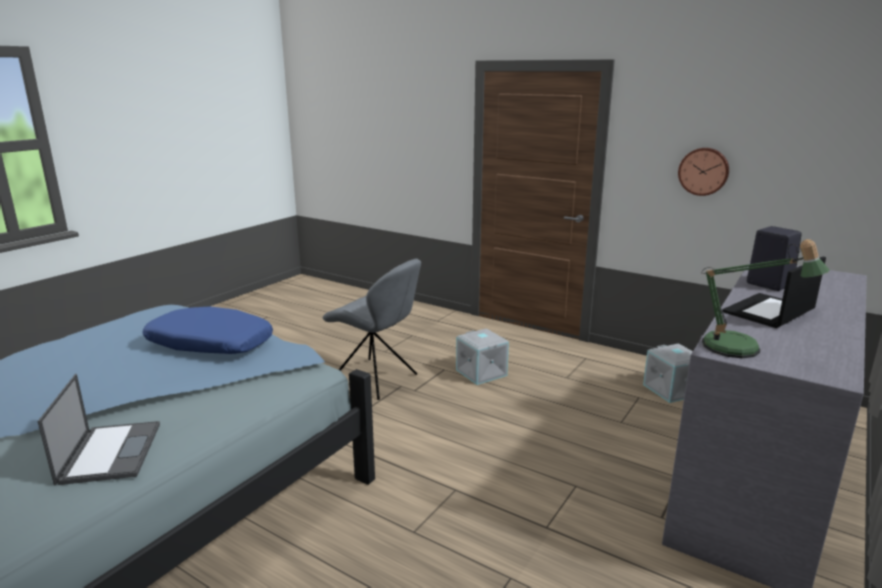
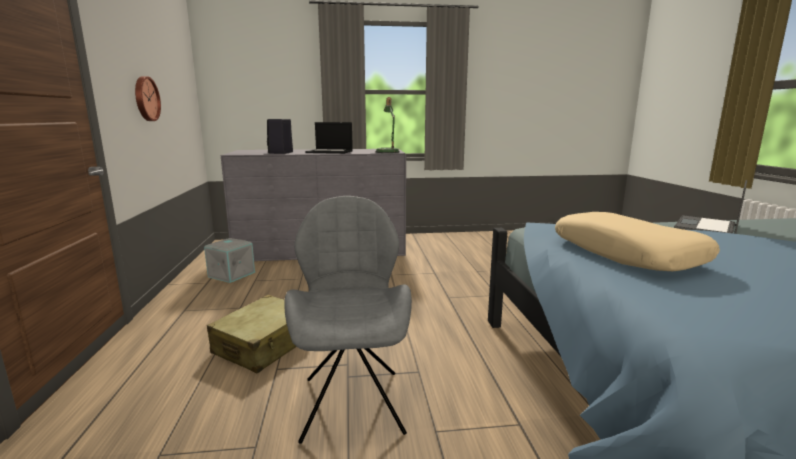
camera: 130 degrees left, 5 degrees down
(209, 344) = (626, 254): blue pillow -> beige pillow
(482, 372) = (264, 345): grey storage box -> beige suitcase

